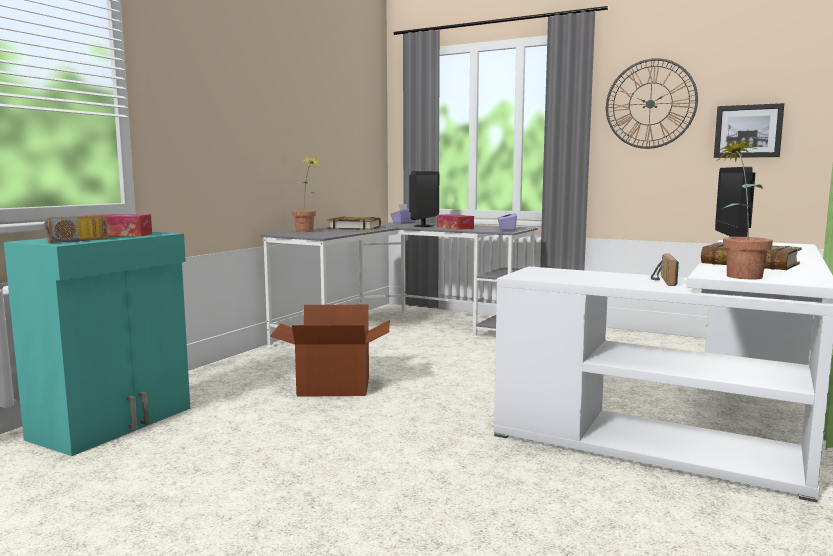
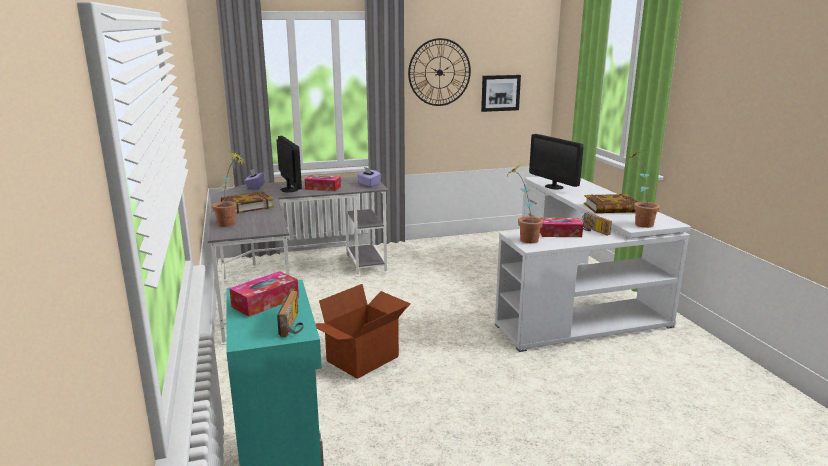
camera: 45 degrees left, 10 degrees up
(533, 272) = (523, 239): none -> potted plant
(602, 276) = (560, 233): none -> tissue box

